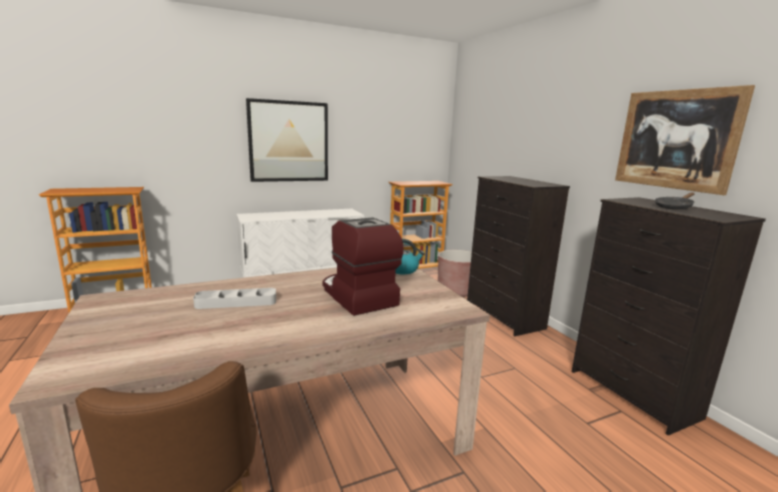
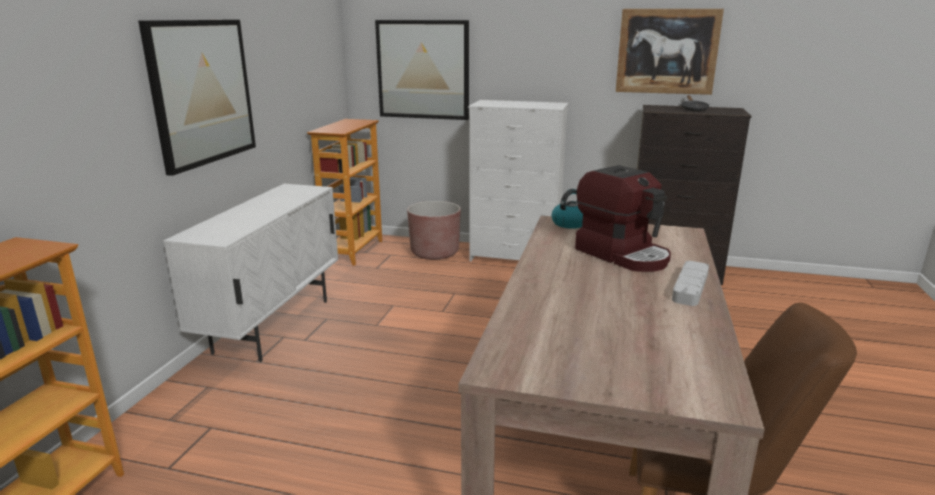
camera: 50 degrees left, 5 degrees up
(236, 302) = (587, 302): grey tray -> grey tray (690, 287)
(357, 296) = (623, 254): coffee machine -> coffee machine turned 135 degrees counterclockwise
(485, 149) = (423, 70): none -> picture
(504, 316) = (515, 257): black dresser -> white dresser

